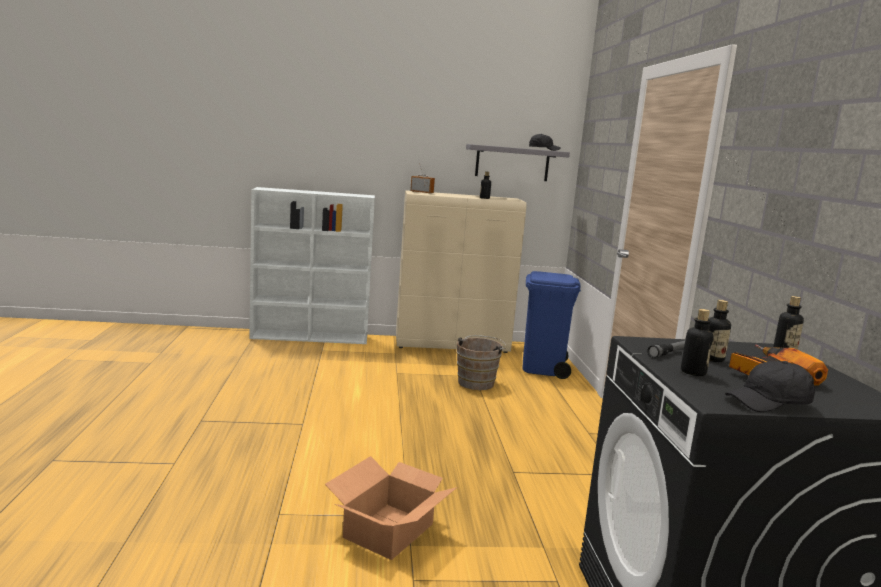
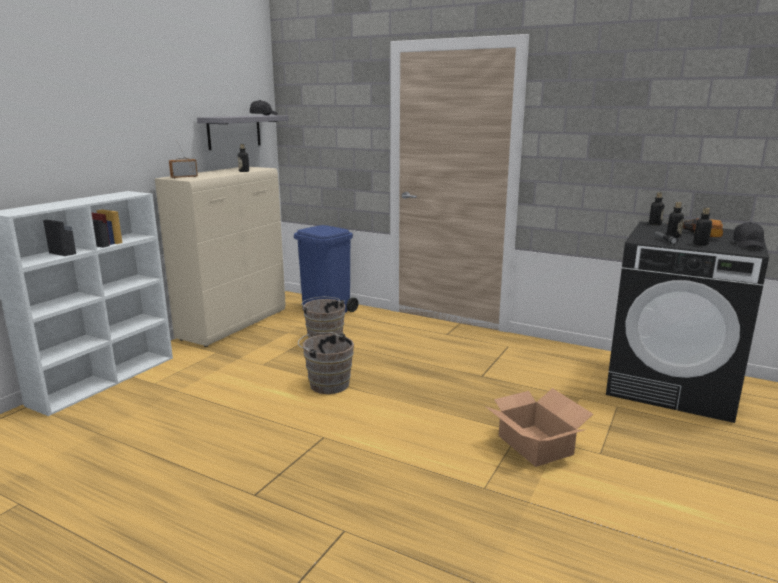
camera: 55 degrees left, 5 degrees up
(394, 403) = (327, 383): none -> brown bucket

